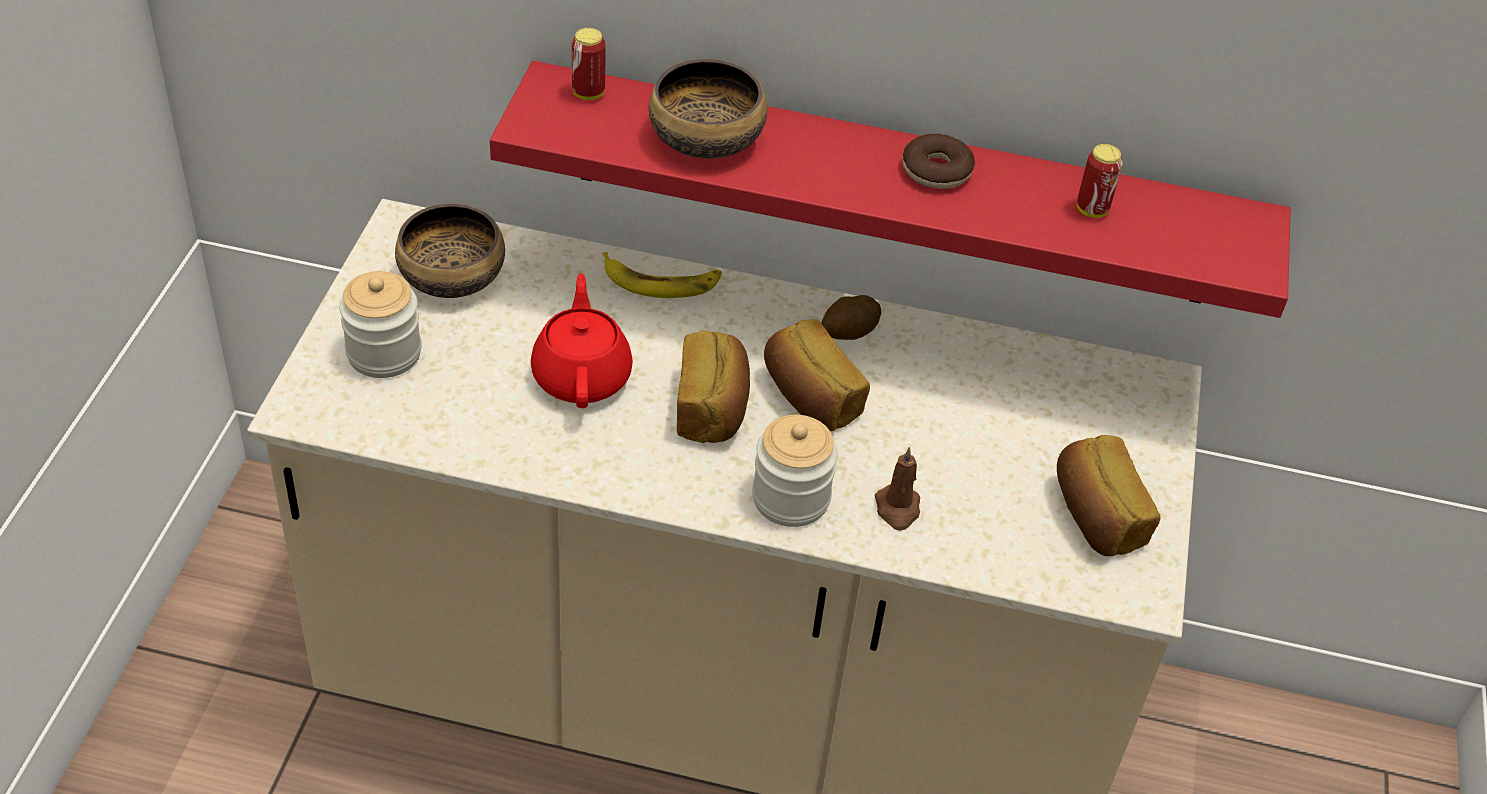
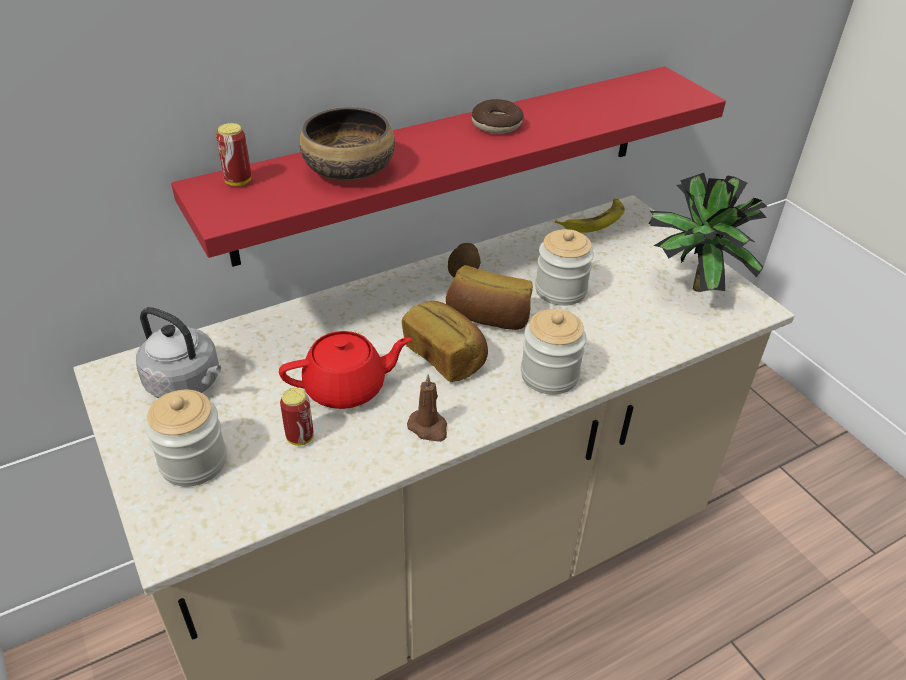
camera: 40 degrees left, 5 degrees down
(453, 277) = (187, 384): bowl -> grey kettle
(582, 375) = (347, 388): red teapot -> red teapot turned 120 degrees clockwise
(661, 281) = (327, 308): banana -> banana (594, 220)
(897, 509) = (605, 343): brown candle -> brown candle (429, 427)
(931, 421) = (560, 290): none -> jar
(1092, 210) = (593, 106): can -> can (300, 437)
(1096, 516) = (689, 286): bread -> potted plant

